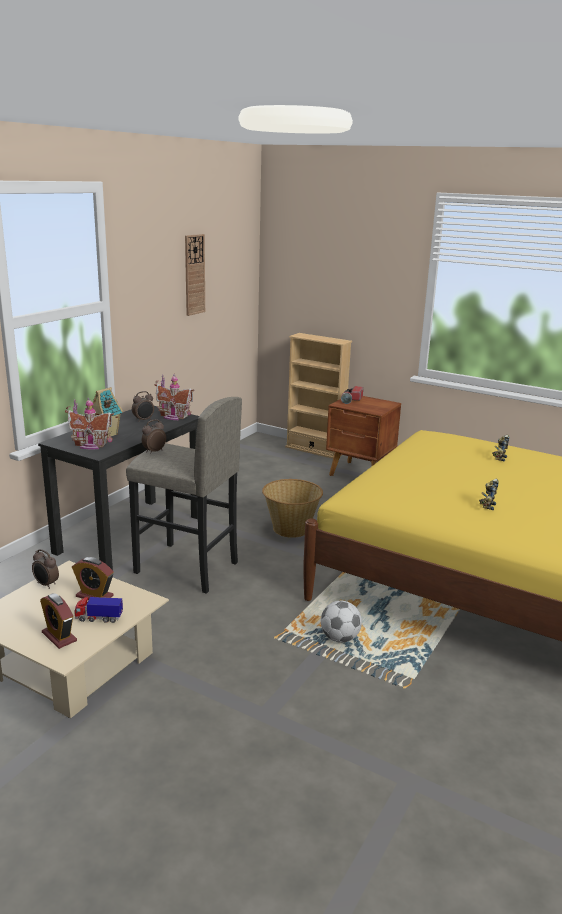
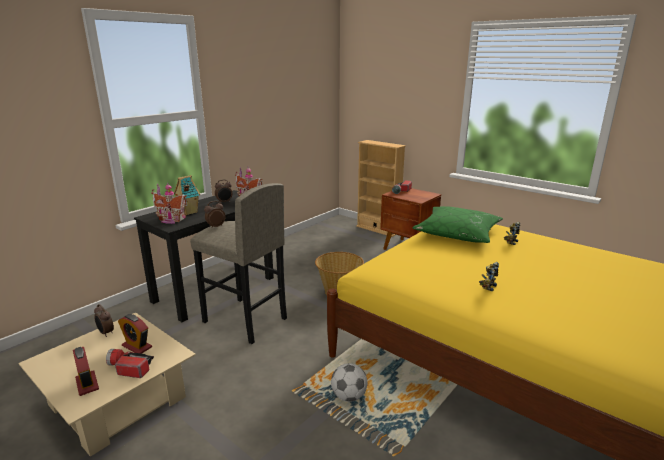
camera: 10 degrees right, 0 degrees up
(98, 618) = (128, 368): toy truck -> flashlight
(194, 275) = (281, 93): wall clock -> none
(438, 450) = (457, 233): none -> green pillow

